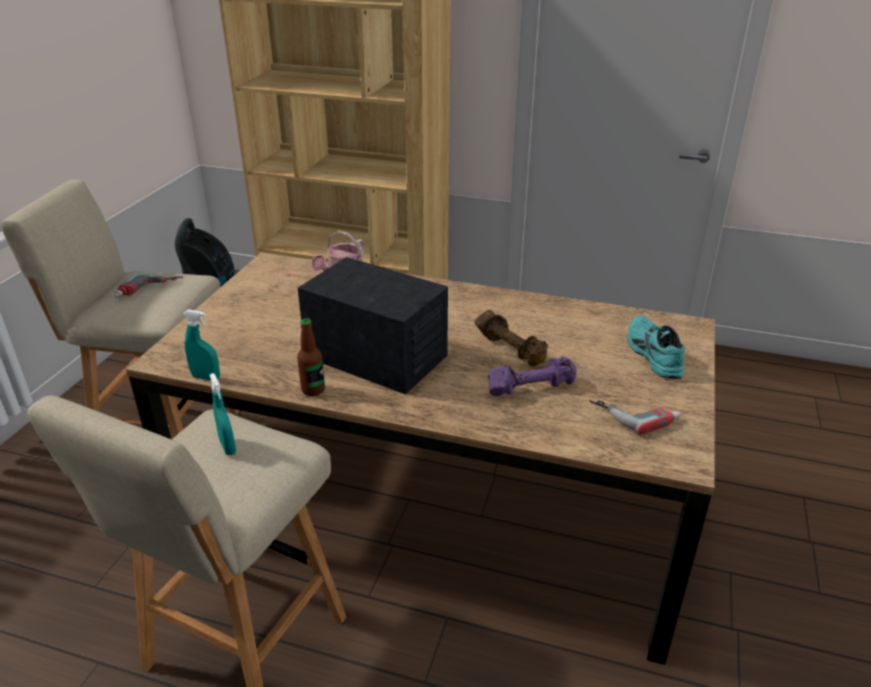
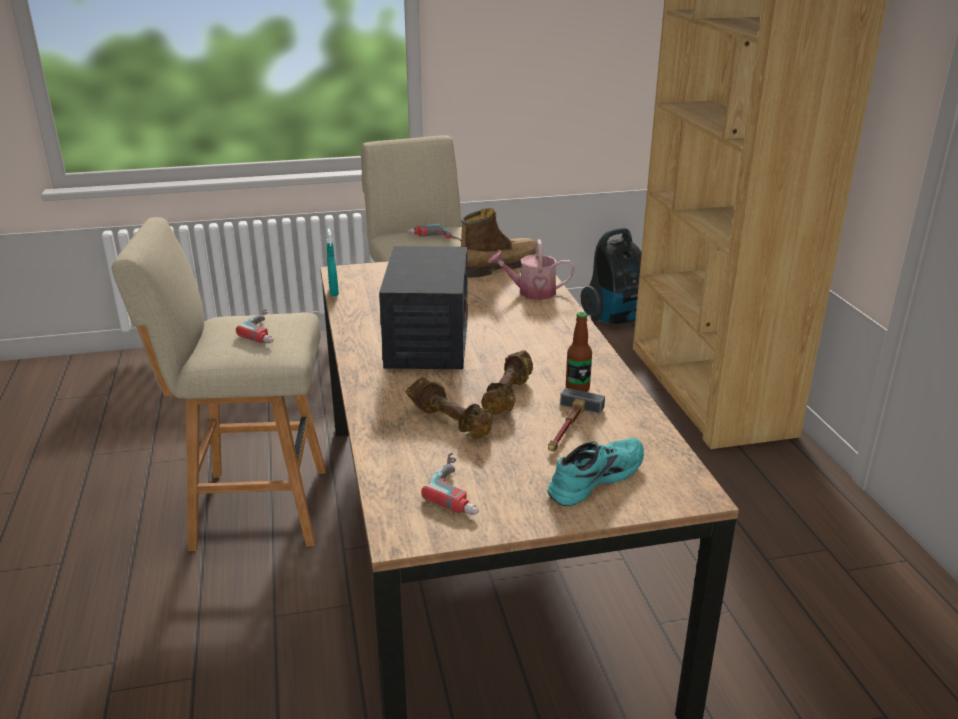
camera: 60 degrees right, 5 degrees down
(227, 447) = (268, 330): turquoise spray bottle -> power drill
(273, 279) = (498, 267): none -> boot
(313, 390) = (354, 332): bottle -> bottle (577, 389)
(530, 388) = (451, 421): purple dumbbell -> brown dumbbell
(579, 341) = (567, 428): none -> hammer

